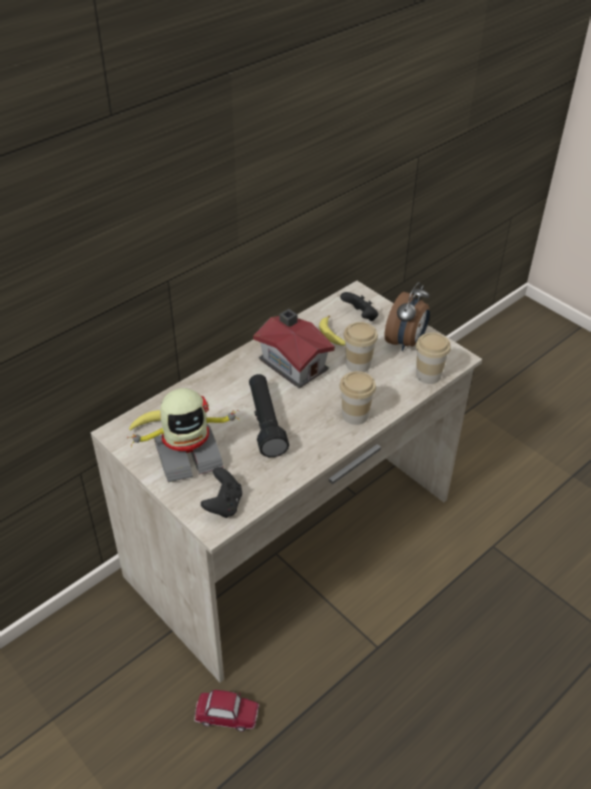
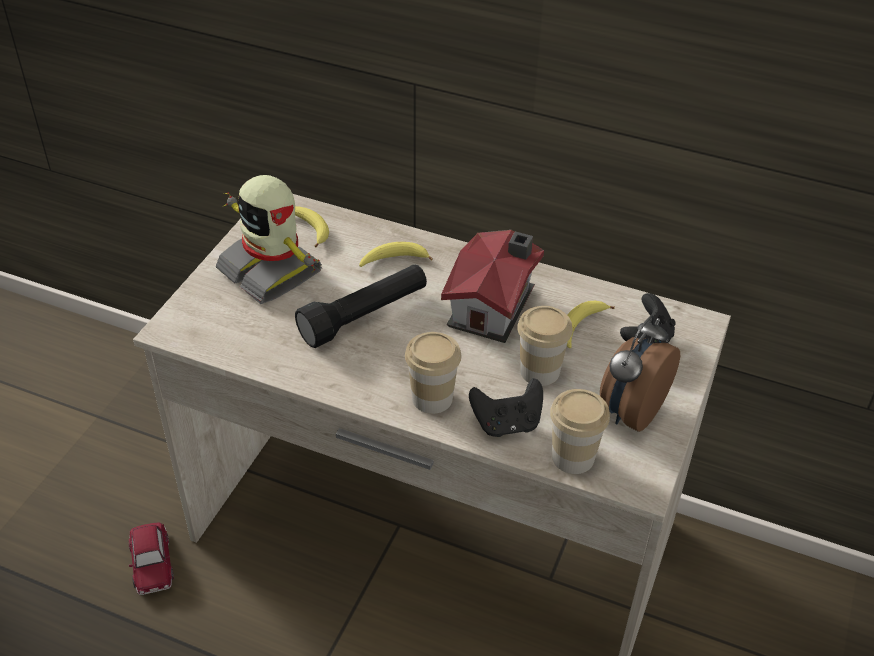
camera: 65 degrees right, 0 degrees up
(220, 392) = (394, 260): none -> banana
(223, 505) = (206, 326): black game controller -> black game controller (507, 424)
(406, 342) = (630, 410): alarm clock -> alarm clock turned 120 degrees clockwise

